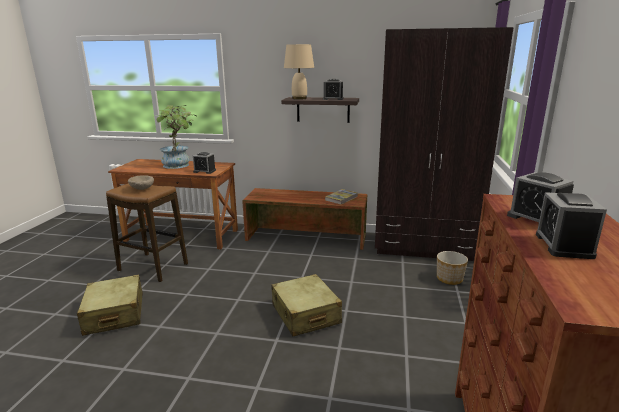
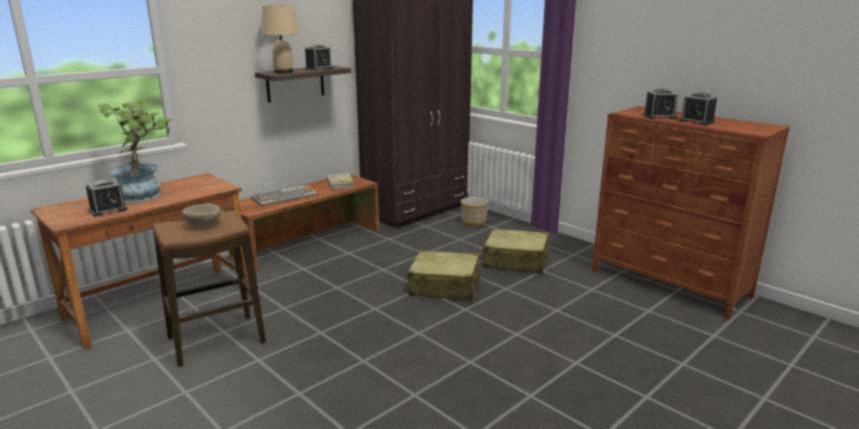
camera: 55 degrees left, 0 degrees up
(114, 314) = (295, 385): beige suitcase -> beige suitcase (516, 261)
(204, 171) = (208, 188): alarm clock -> alarm clock (108, 210)
(289, 195) = (285, 197): none -> keyboard

